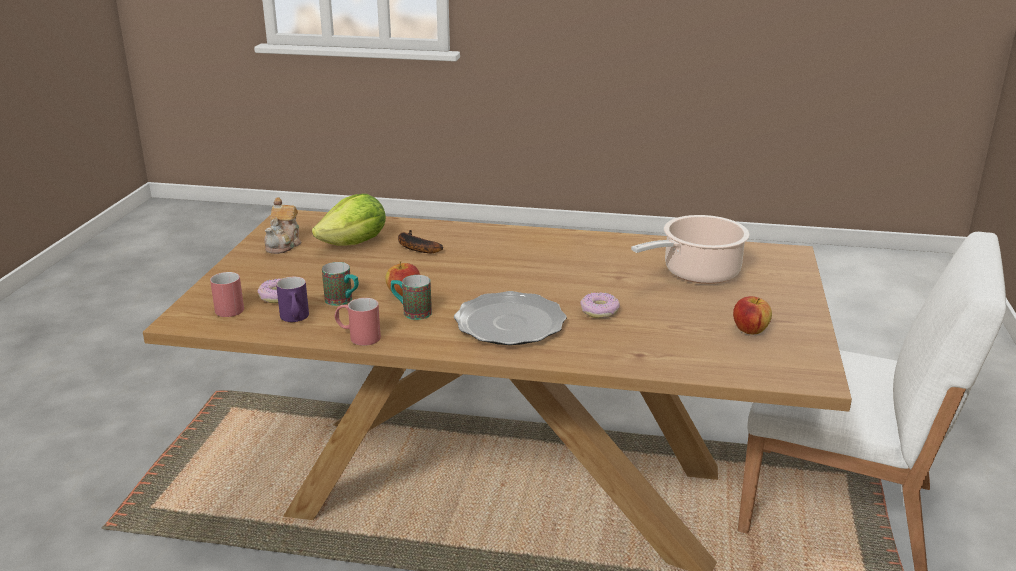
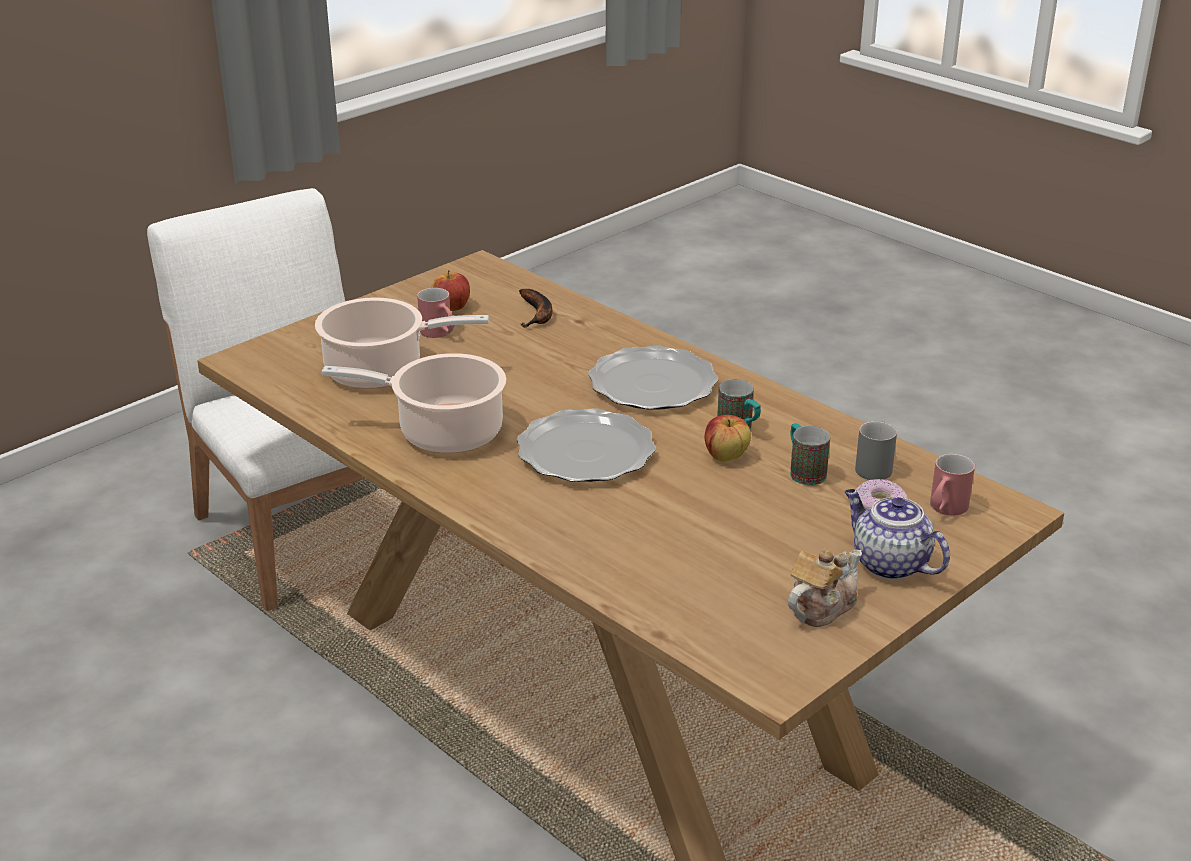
camera: 145 degrees left, 5 degrees up
(256, 271) = (888, 563): none -> teapot
(295, 319) = (875, 465): purple mug -> grey mug
(355, 243) = (715, 568): lettuce -> none
(358, 337) = (820, 420): red mug -> red mug (440, 334)
(414, 247) = (639, 528): banana -> banana (537, 314)
(494, 270) = (586, 452): none -> plate
(593, 255) = (443, 432): none -> cooking pot
(599, 311) = (549, 367): donut -> none

